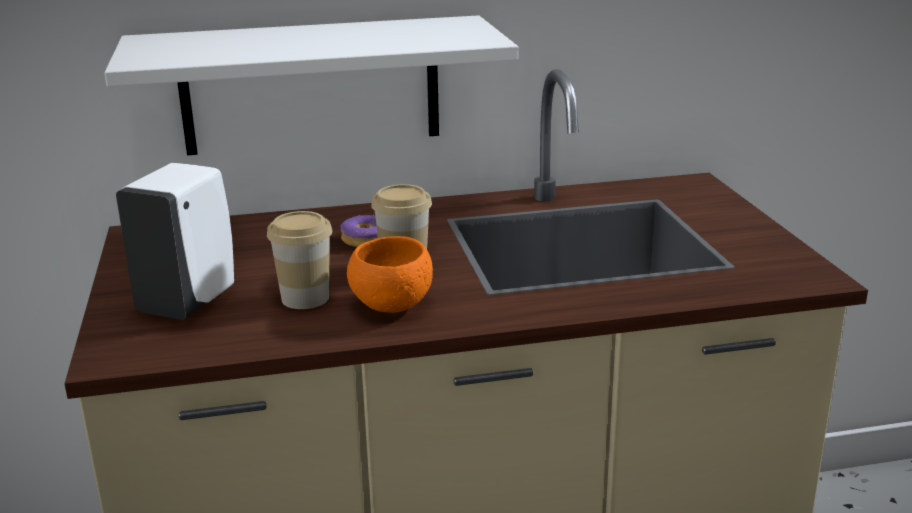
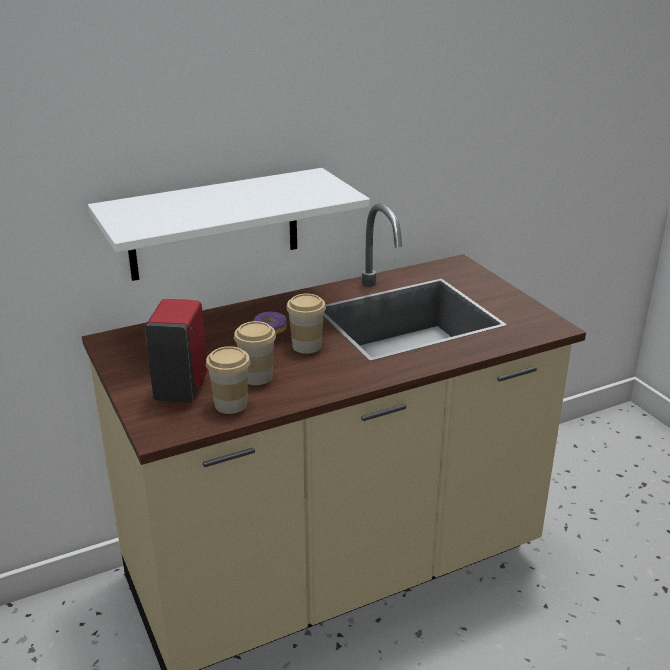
camera: 15 degrees left, 5 degrees up
(190, 301) = (182, 388): white soap dispenser -> red soap dispenser
(242, 330) = (231, 404): none -> cup
(391, 305) = (315, 375): orange bowl -> none

